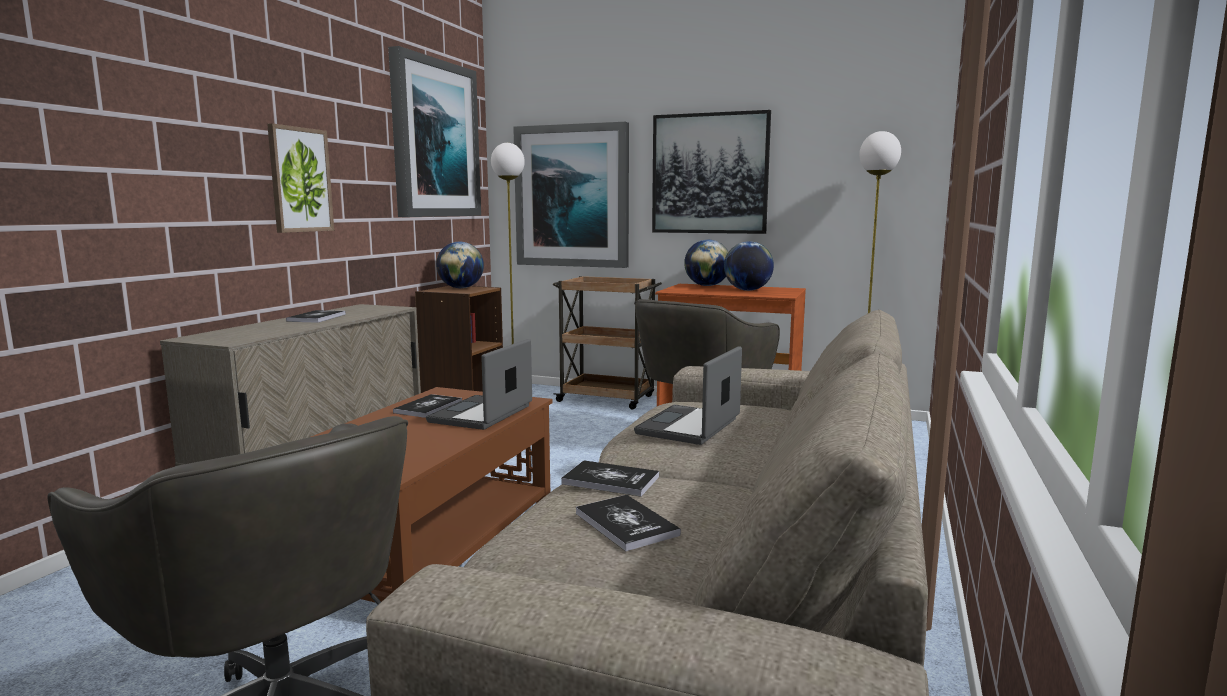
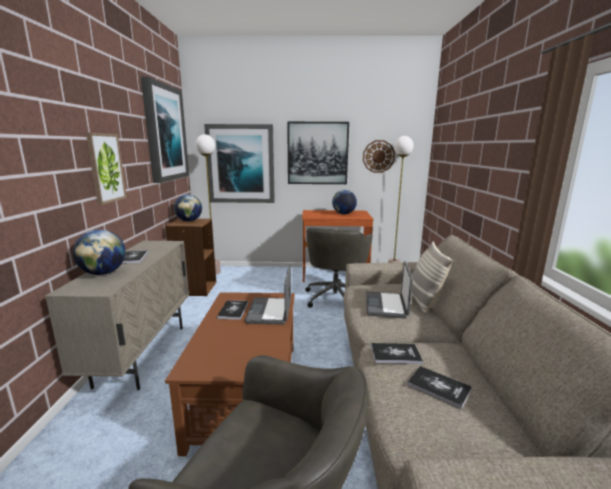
camera: 20 degrees left, 5 degrees up
(608, 399) = (268, 271): brown cart -> none
(707, 285) = (319, 211): globe -> globe (103, 273)
(776, 431) = (423, 301): none -> pillow
(832, 177) = (378, 156): none -> wall clock

